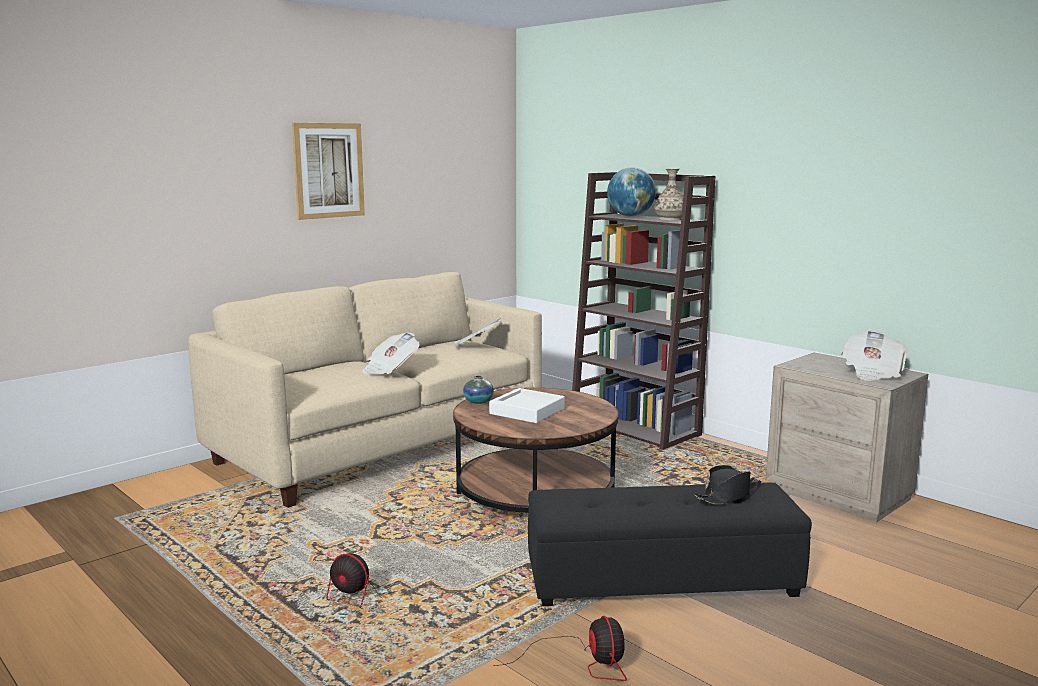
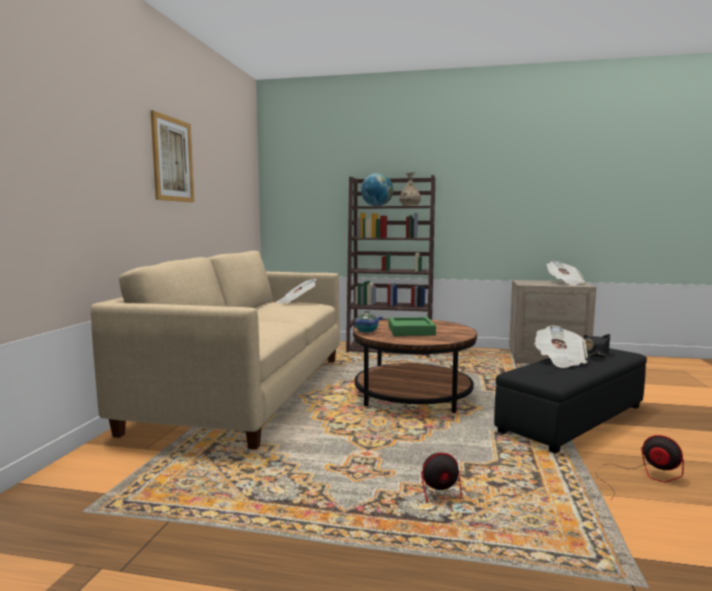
camera: 35 degrees left, 5 degrees down
(390, 369) = (277, 319): newspaper -> newspaper (560, 360)
(527, 411) = (411, 331): white tray -> green tray

